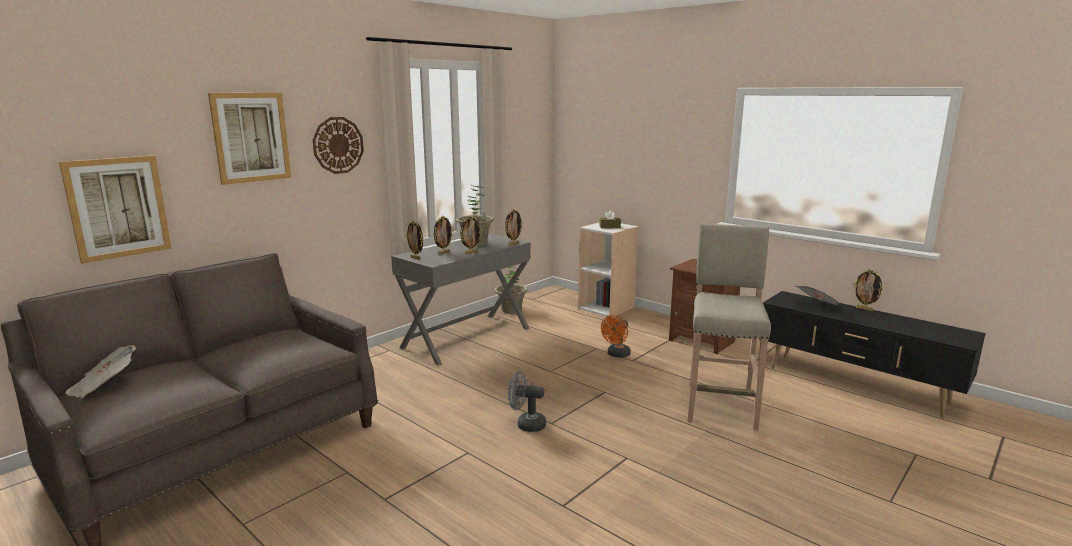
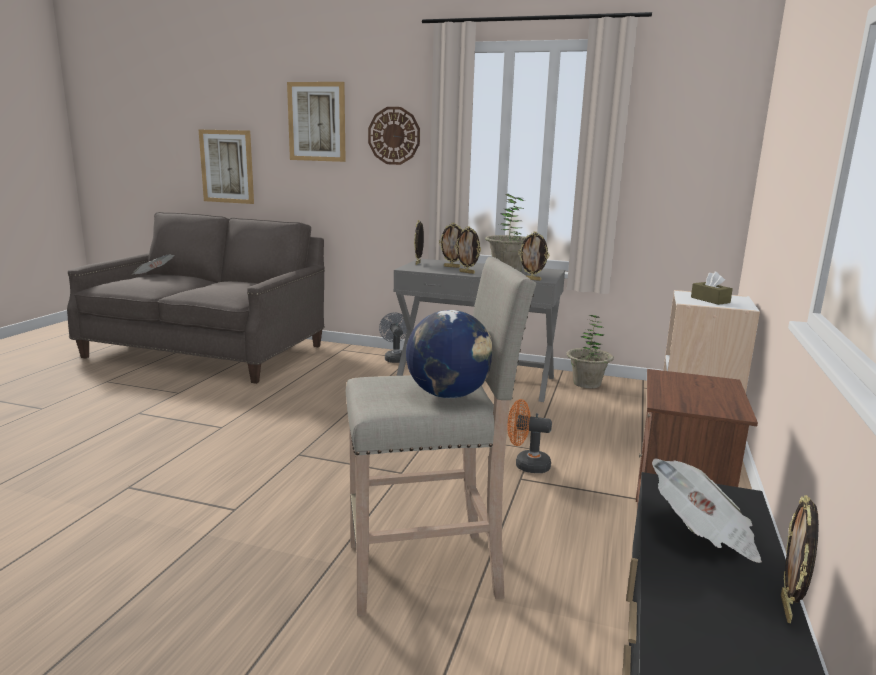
camera: 65 degrees right, 0 degrees up
(526, 424) = (289, 442): grey fan -> grey fan (395, 358)
(736, 299) = (449, 395): none -> globe

